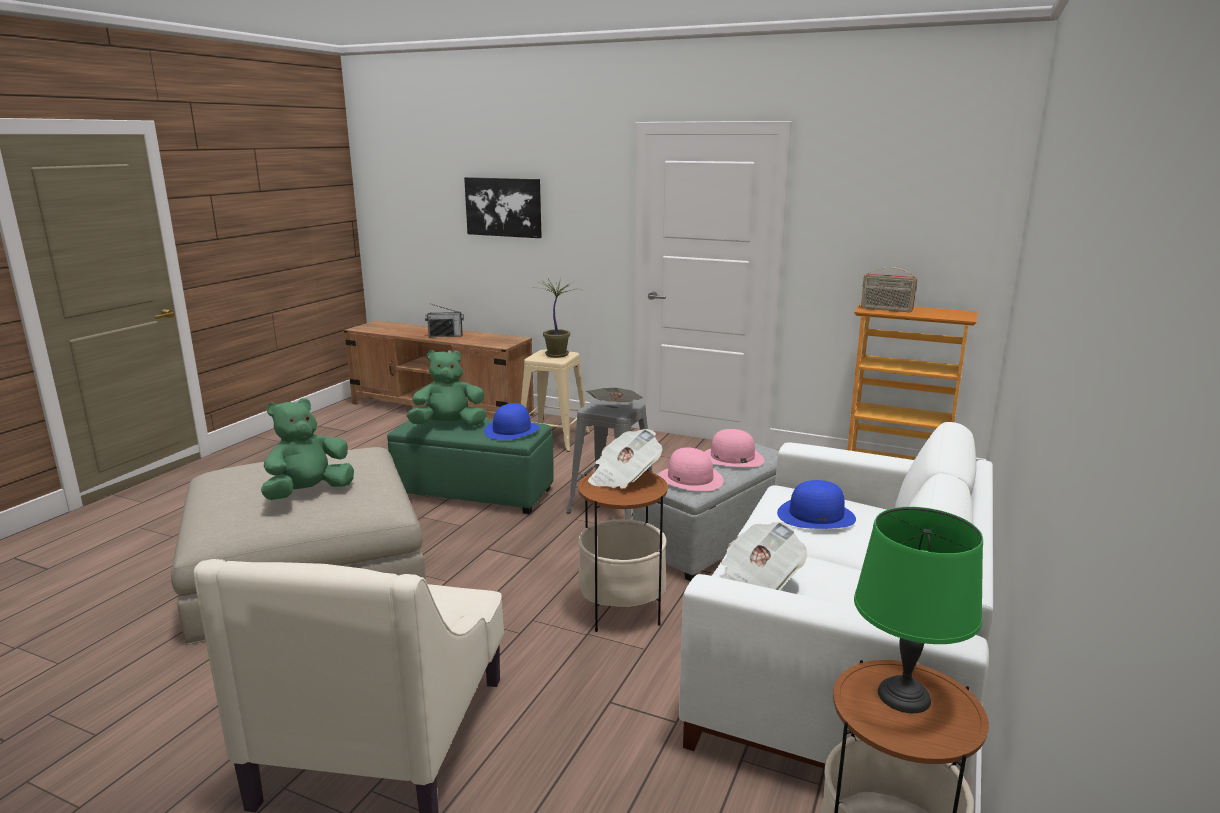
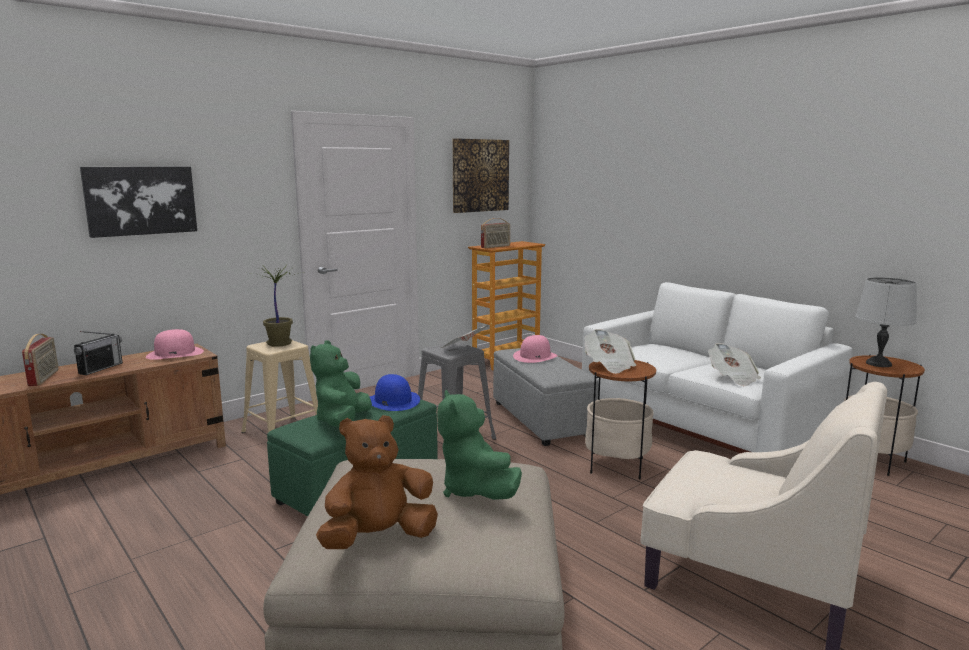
camera: 65 degrees left, 5 degrees down
(225, 480) = (378, 538): none -> brown plush toy
(416, 332) = (44, 378): none -> radio
(690, 479) = (560, 371): pink hat -> pink hat (175, 353)
(816, 515) = (655, 353): blue hat -> none
(902, 695) = (878, 364): green table lamp -> grey table lamp
(903, 202) = (480, 175): none -> picture

